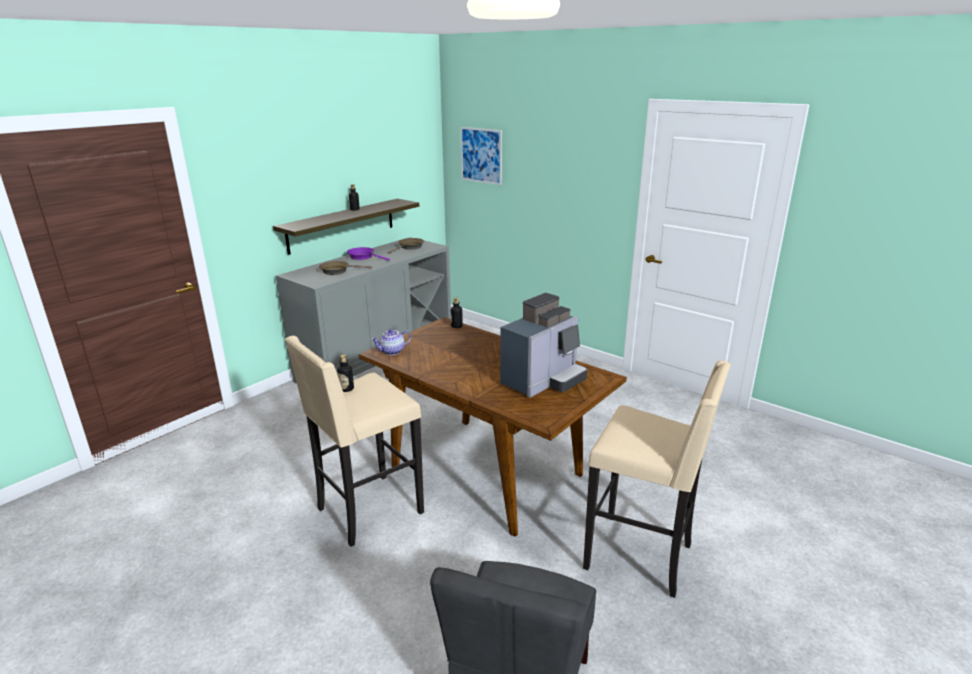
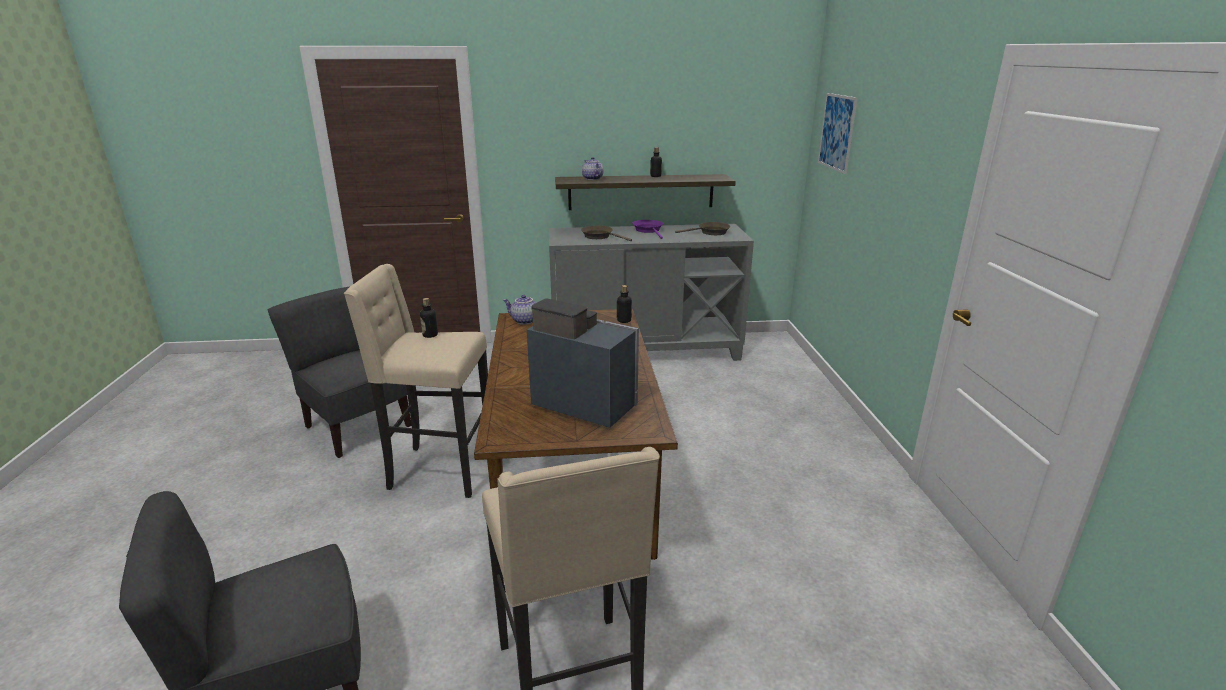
camera: 45 degrees right, 0 degrees up
(230, 526) = (356, 428): none -> grey chair
(311, 221) = (592, 179): none -> teapot
(543, 381) = (583, 403): coffee machine -> coffee machine turned 150 degrees counterclockwise

